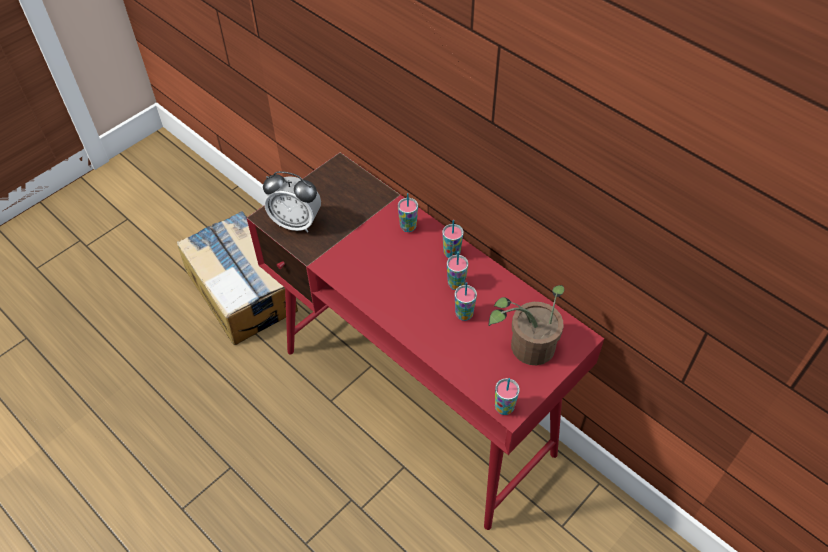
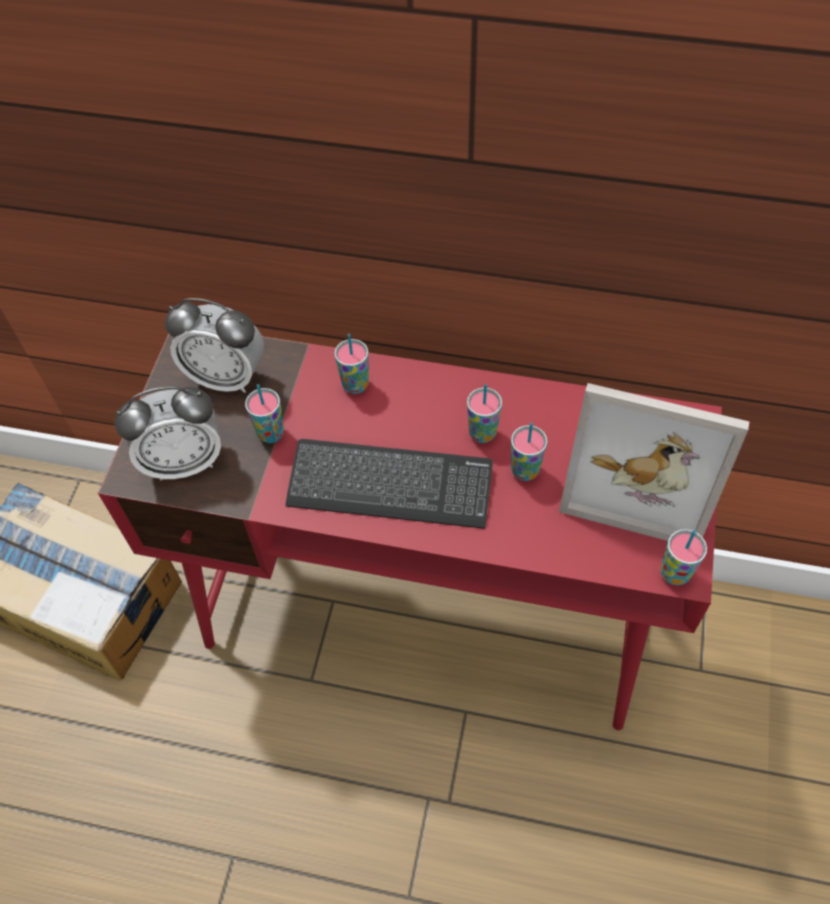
camera: 30 degrees left, 5 degrees up
(346, 191) = (226, 377): none -> alarm clock
(387, 286) = (390, 486): none -> keyboard
(452, 253) = (443, 392): cup -> cup (271, 433)
(526, 349) = (640, 474): potted plant -> picture frame

